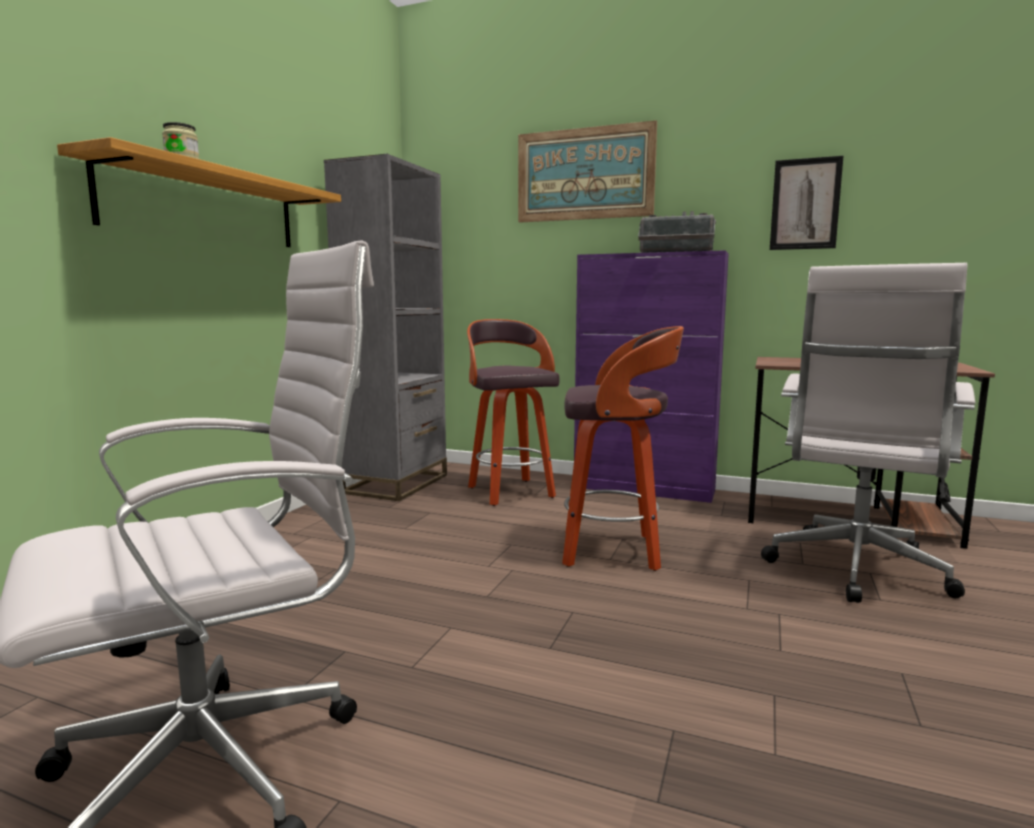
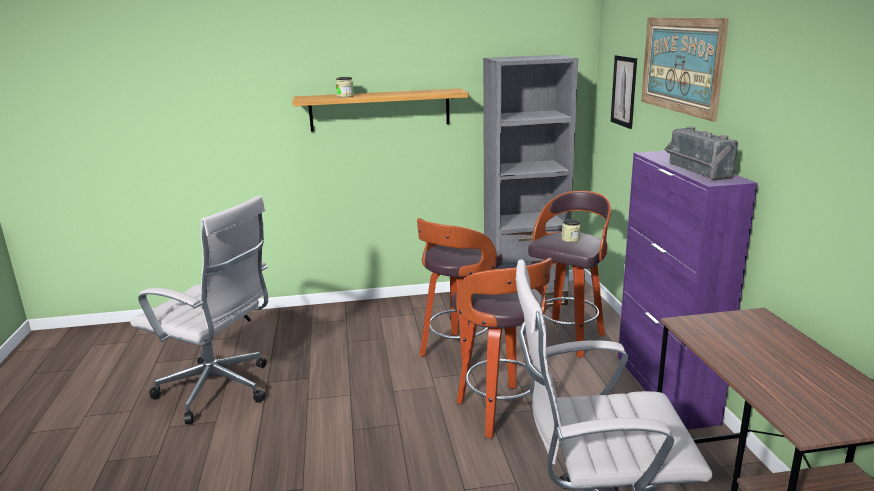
camera: 60 degrees right, 10 degrees up
(457, 539) = (458, 354): none -> stool
(511, 366) = (570, 239): none -> jar
(805, 204) = (826, 146): picture -> picture (624, 91)

